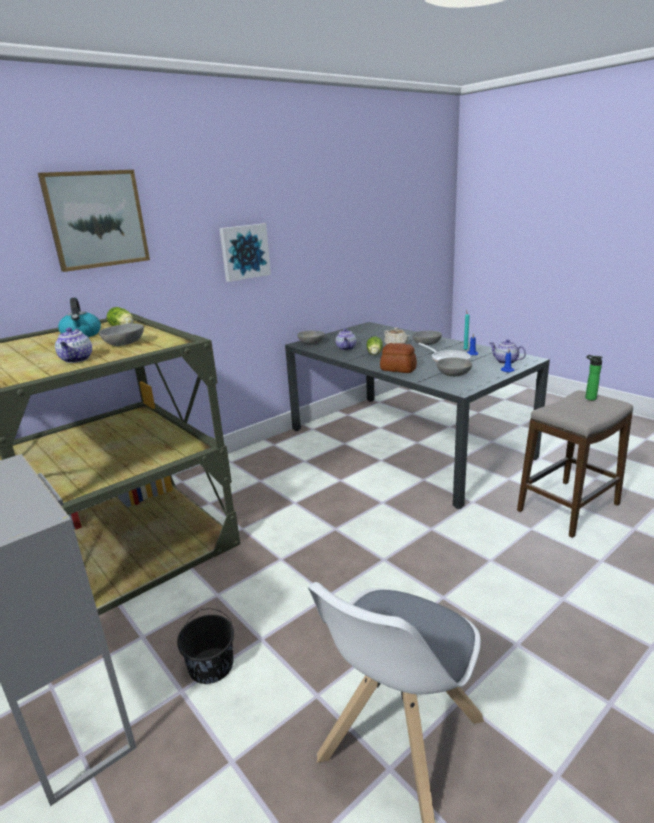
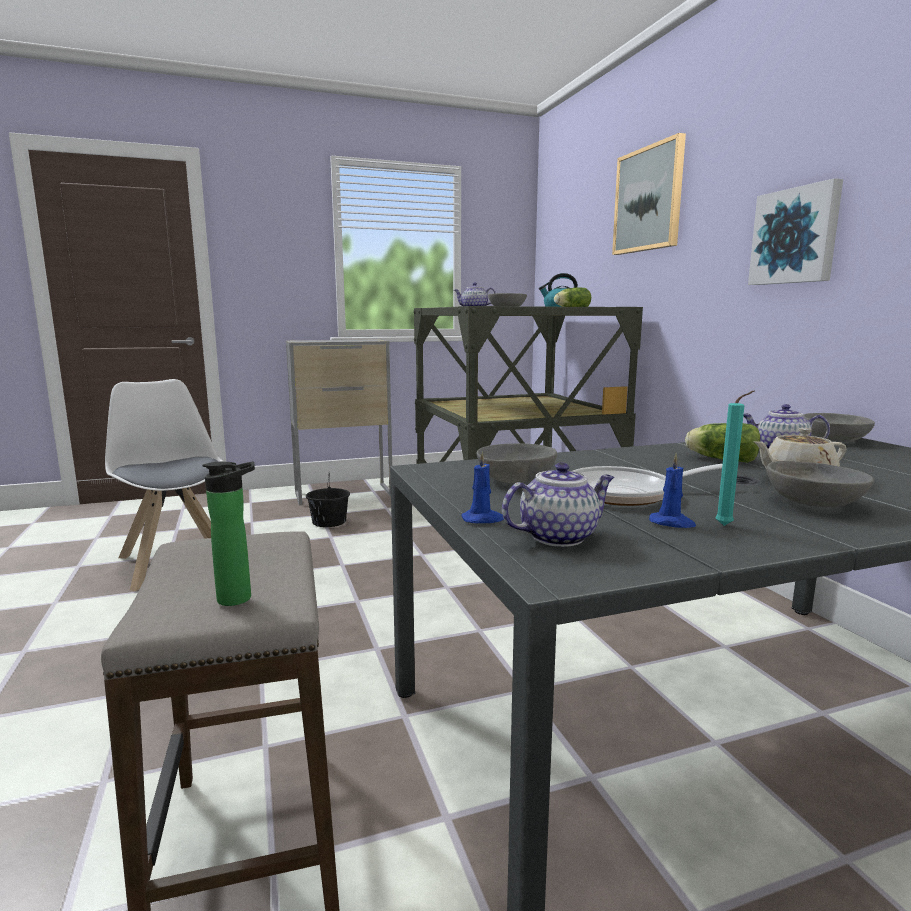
camera: 110 degrees right, 10 degrees down
(398, 369) = (596, 458): bread -> none

